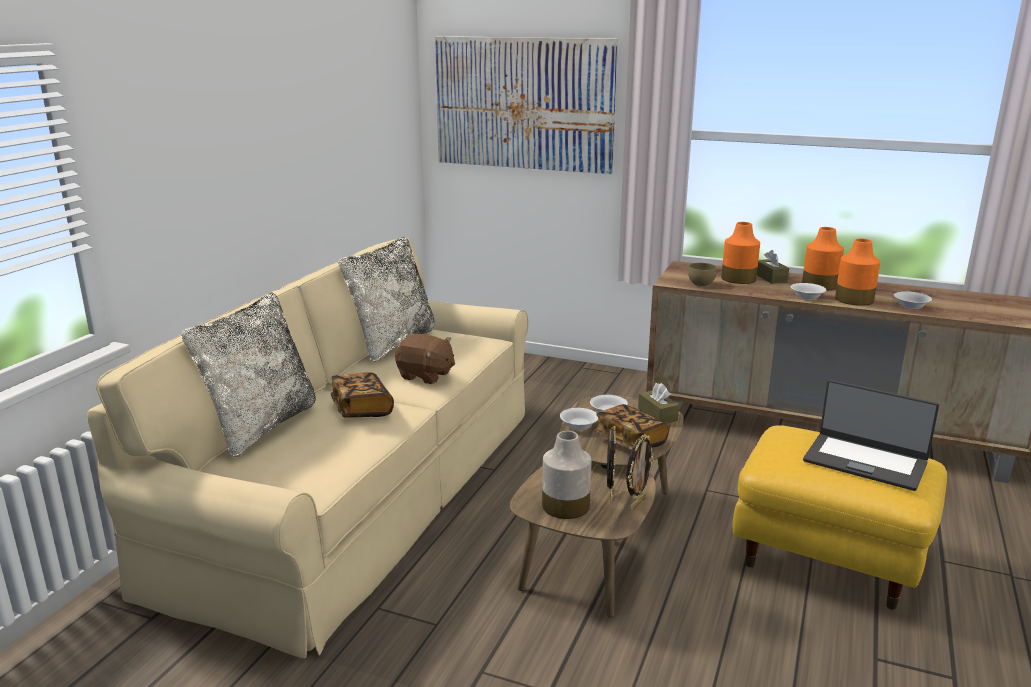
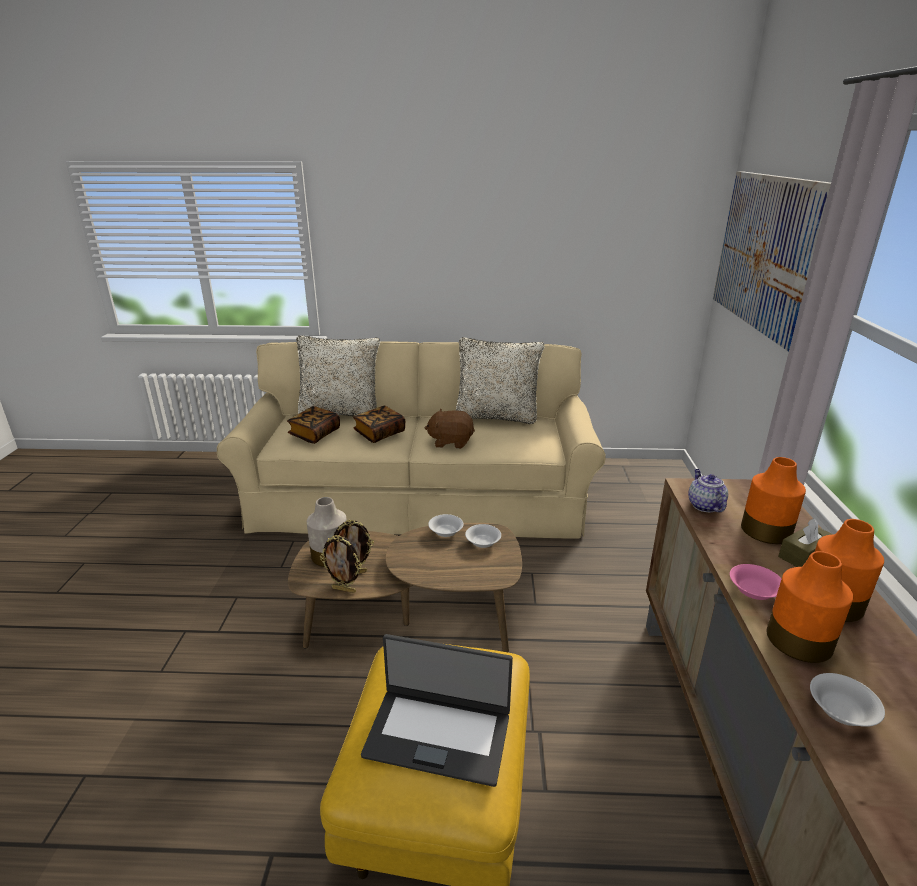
camera: 70 degrees right, 5 degrees up
(426, 376) = (451, 442): brown plush toy -> brown plush toy turned 90 degrees clockwise
(630, 441) = (430, 563): book -> book (315, 434)
(657, 414) = (495, 571): brown tissue box -> none
(700, 284) = (704, 505): brown bowl -> teapot
(806, 297) = (753, 590): white bowl -> pink bowl
(865, 461) = (438, 733): laptop -> laptop turned 90 degrees counterclockwise

